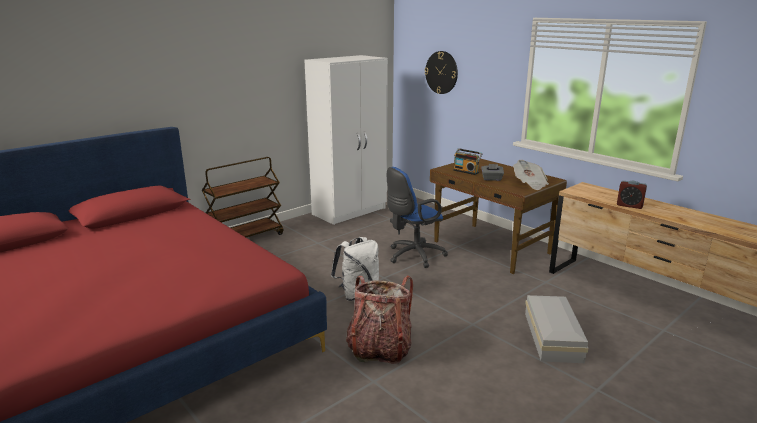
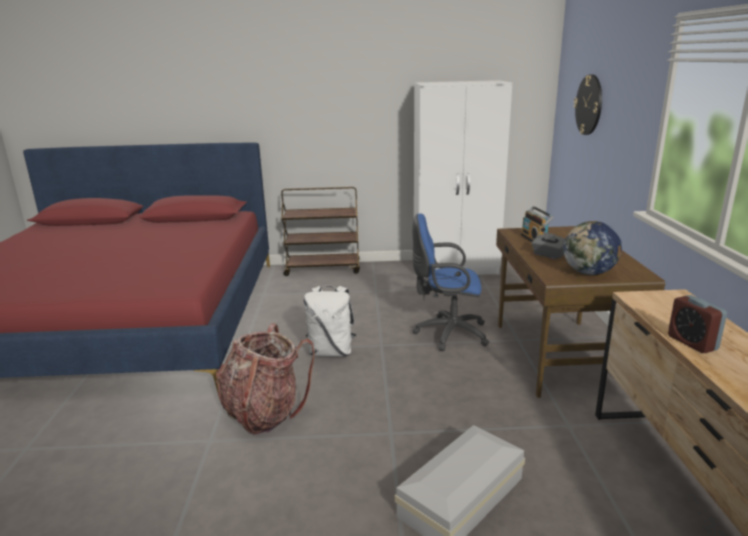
camera: 40 degrees right, 0 degrees up
(530, 184) = (589, 273): newspaper -> globe

